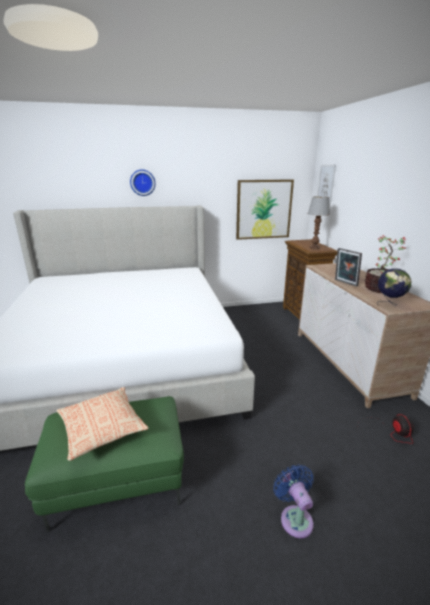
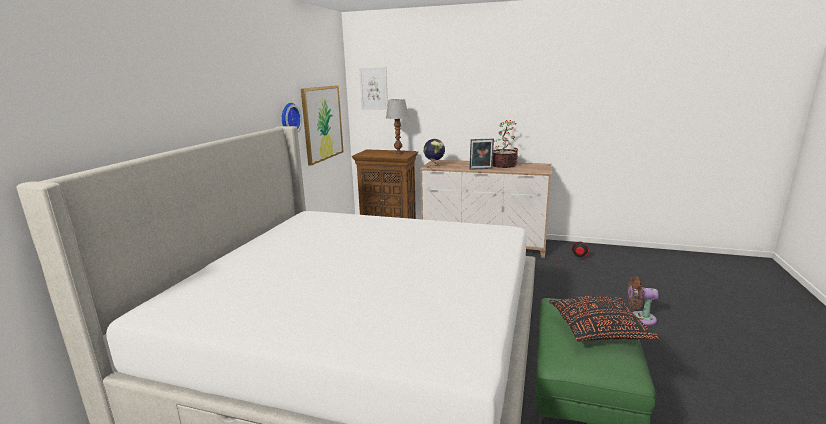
camera: 60 degrees left, 5 degrees down
(102, 429) = (598, 330): beige pillow -> black pillow
(142, 182) = (215, 99): wall clock -> wall clock (289, 119)
(295, 517) = (639, 318): blue fan -> brown fan
(389, 304) = (534, 170): globe -> globe (434, 166)

